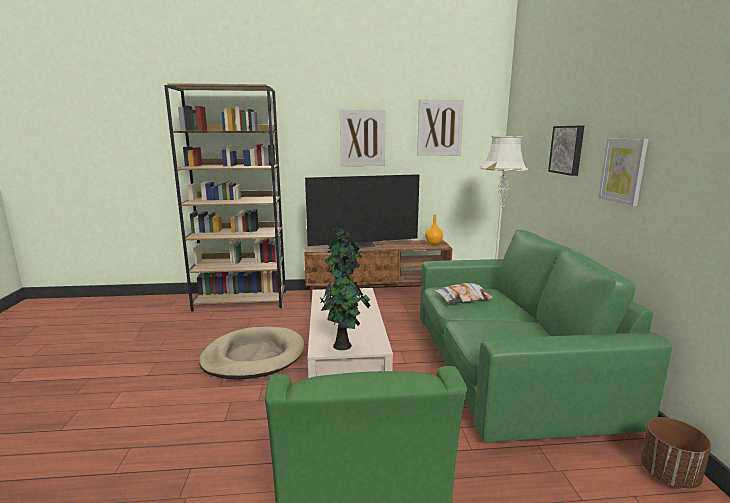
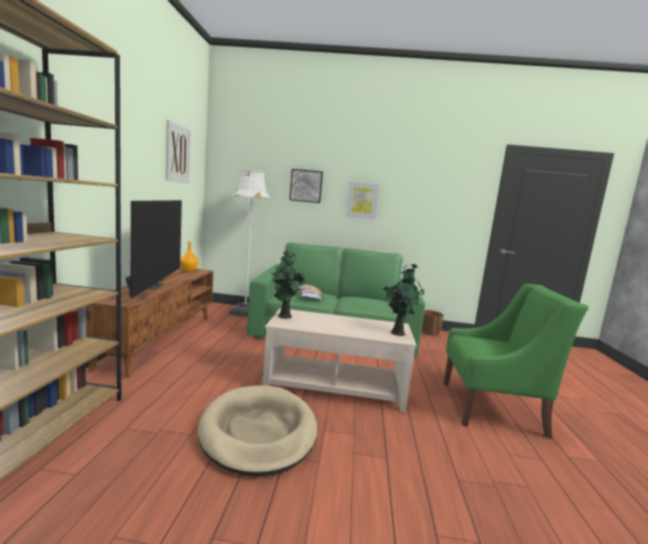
camera: 80 degrees left, 5 degrees down
(362, 138) = (129, 152): picture -> none

